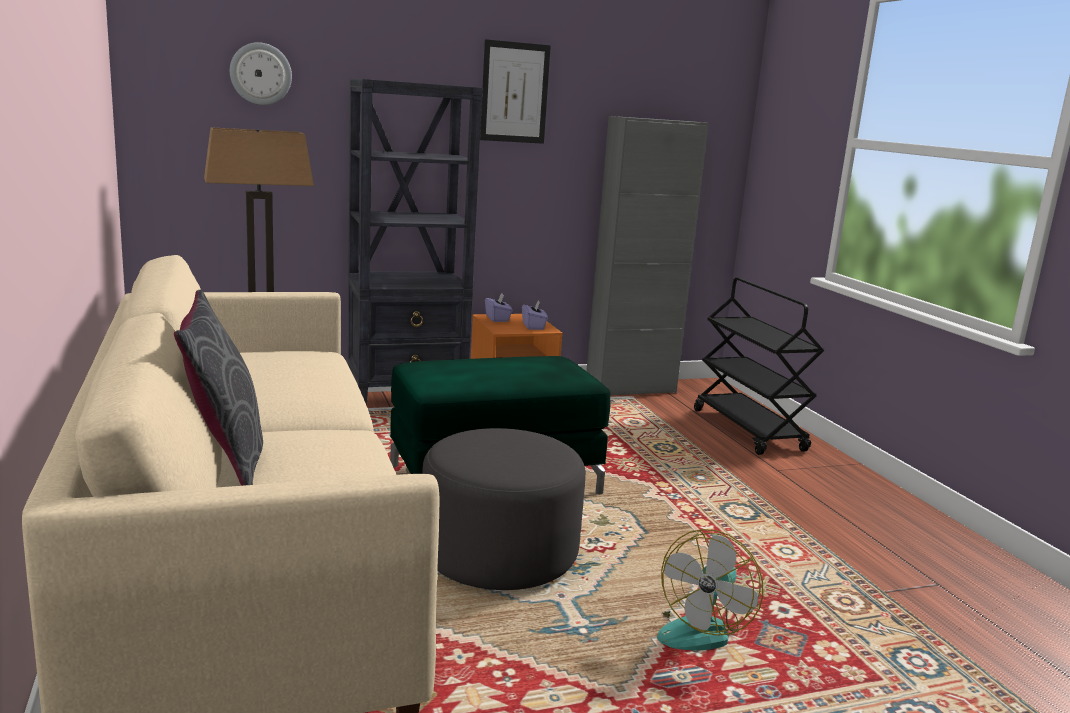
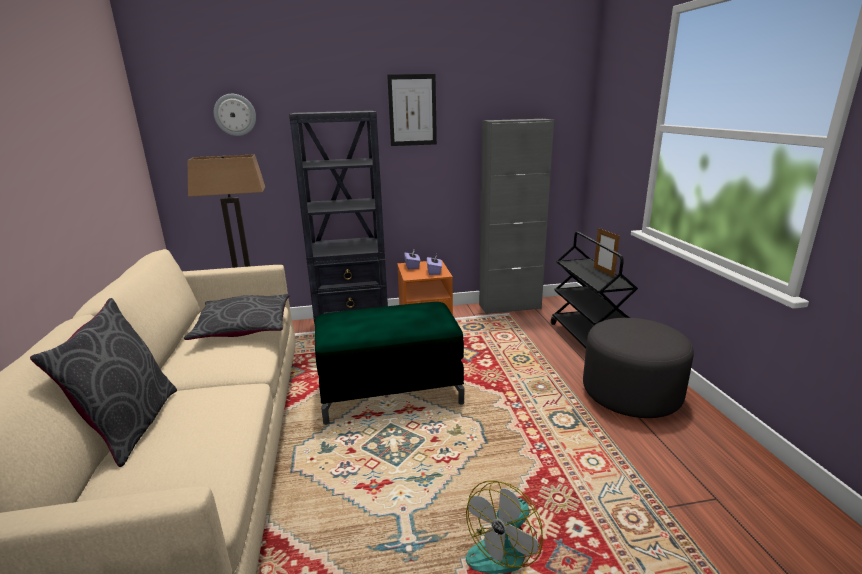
camera: 10 degrees right, 5 degrees up
(303, 369) = (243, 327): none -> grey pillow
(499, 555) = (371, 465): grey ottoman -> grey ottoman (631, 393)
(775, 332) = (604, 272): none -> picture frame

